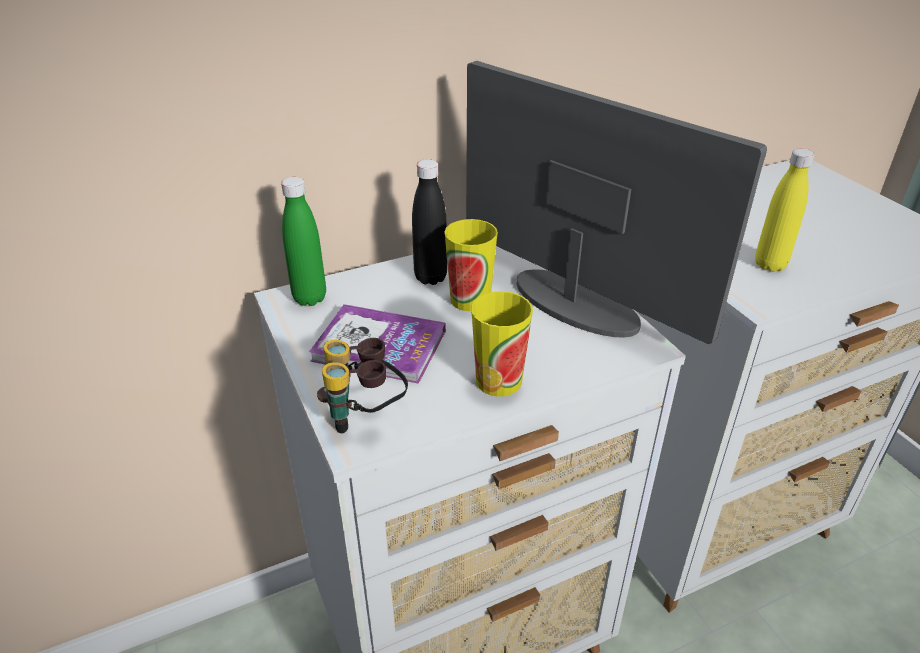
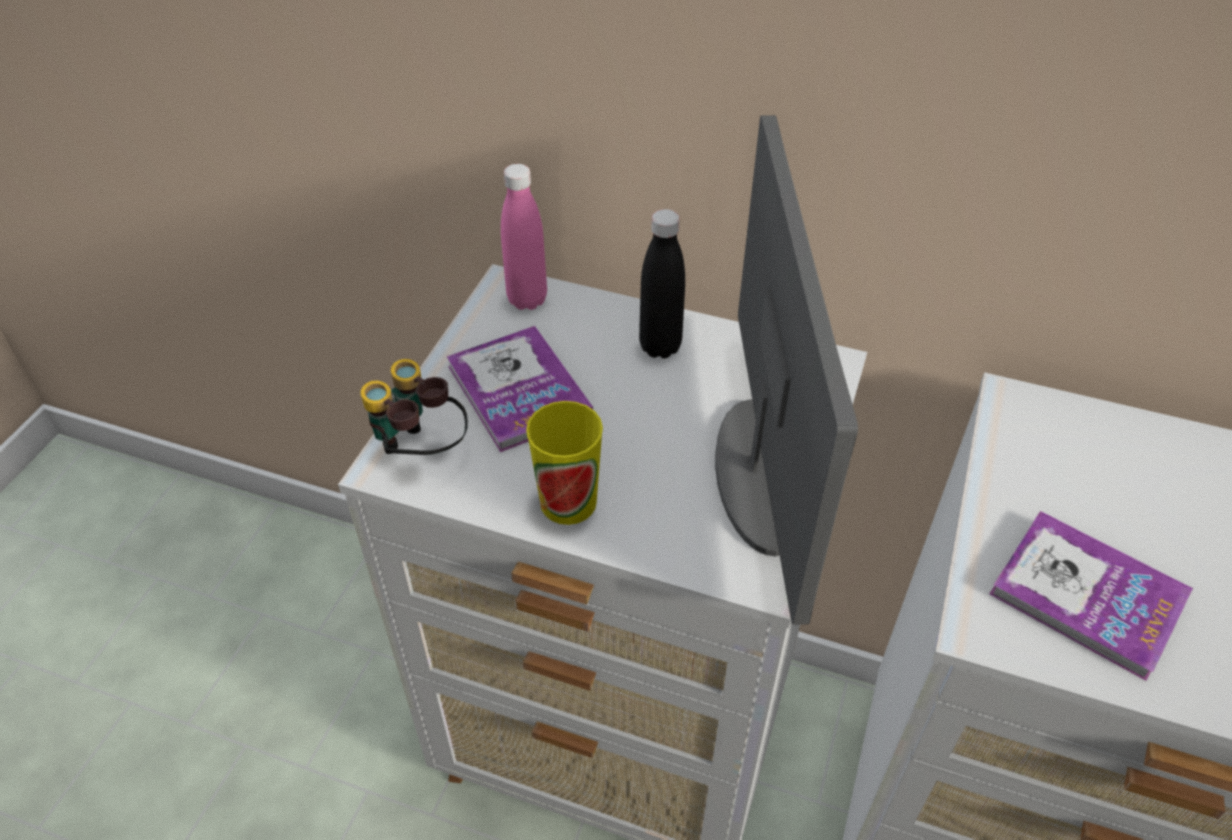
camera: 45 degrees right, 10 degrees up
(309, 298) = (527, 299): green bottle -> pink bottle
(470, 299) = (663, 397): cup -> none
(770, 265) = (1087, 595): yellow bottle -> book

